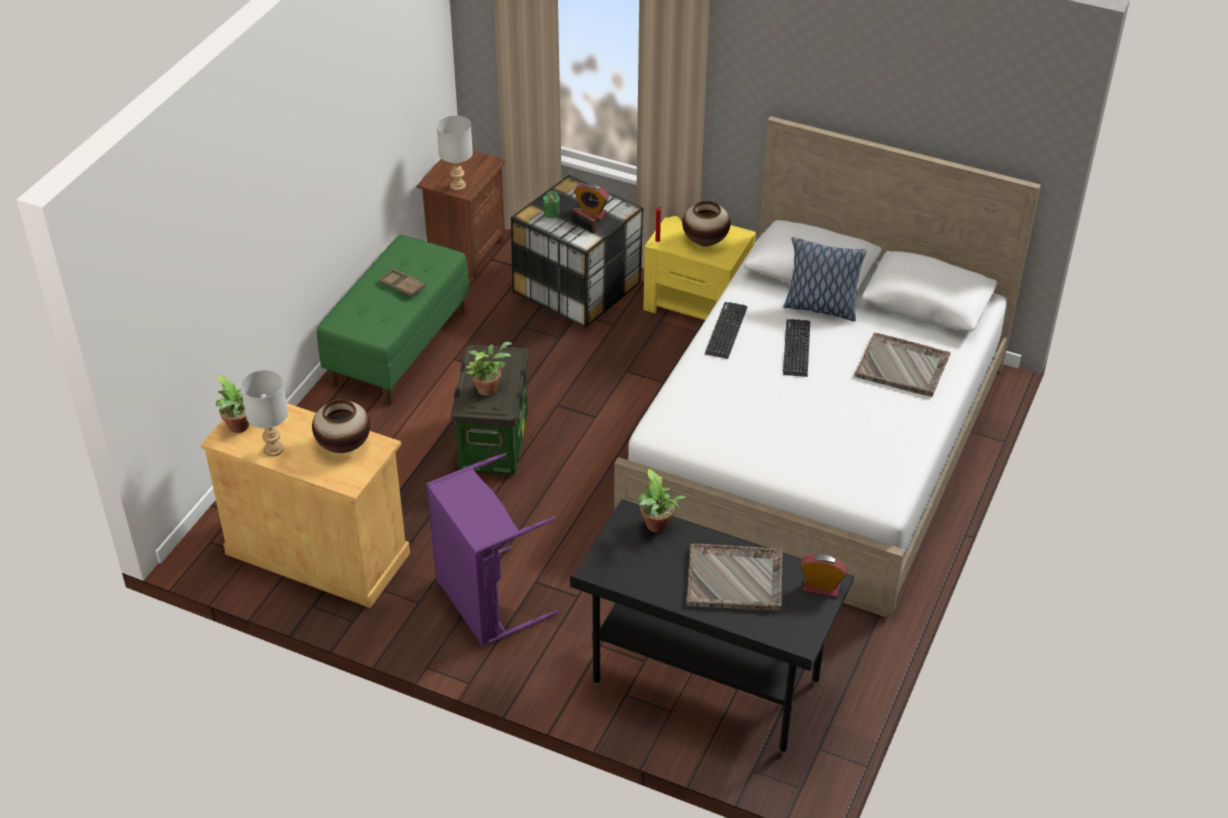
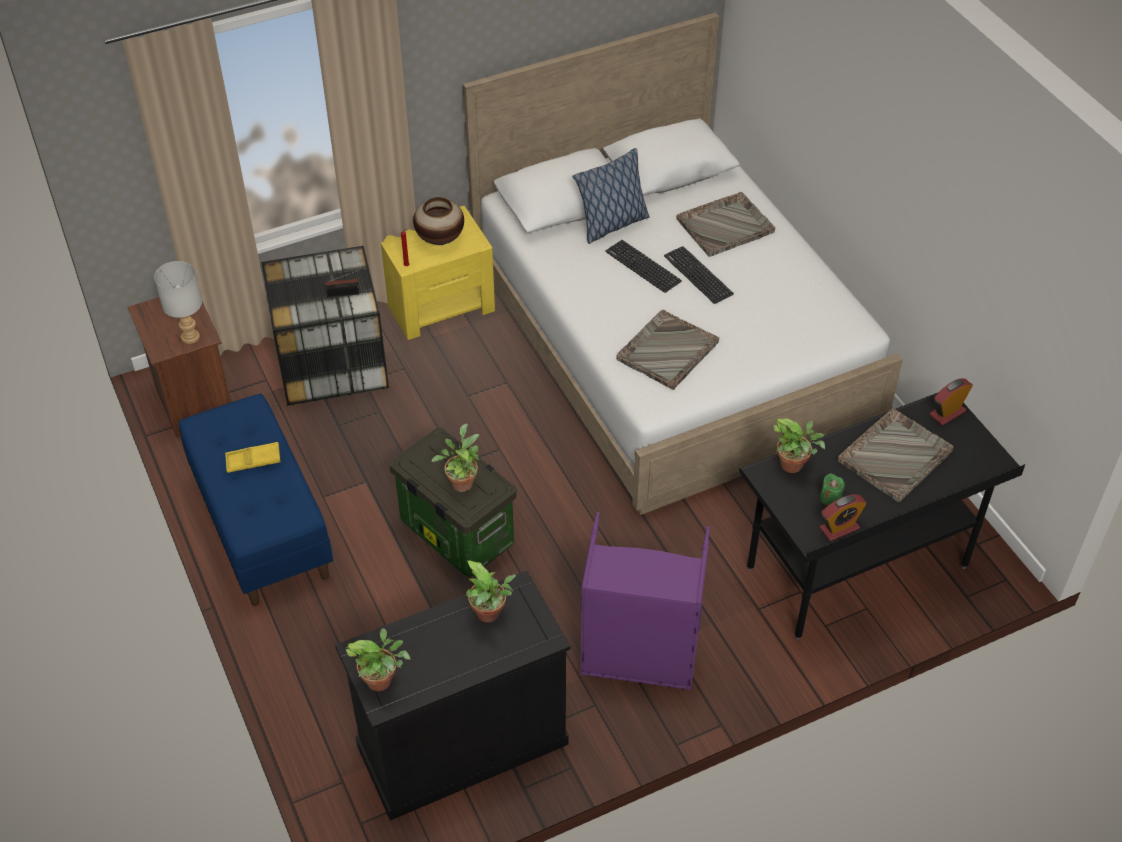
camera: 50 degrees left, 5 degrees up
(273, 449) = (440, 671): grey table lamp -> none
(318, 553) = (462, 744): beige cabinet -> black cabinet
(343, 445) = (490, 615): vase -> potted plant
(398, 347) = (261, 526): green bench -> blue bench
(402, 286) = (253, 460): brown tray -> yellow tray
(551, 213) = (301, 302): green candle -> green candle (830, 499)
(591, 213) = (332, 279): alarm clock -> alarm clock (839, 528)
(722, 409) = (666, 351): none -> grey tray
(726, 330) = (578, 291): keyboard -> keyboard (698, 275)

